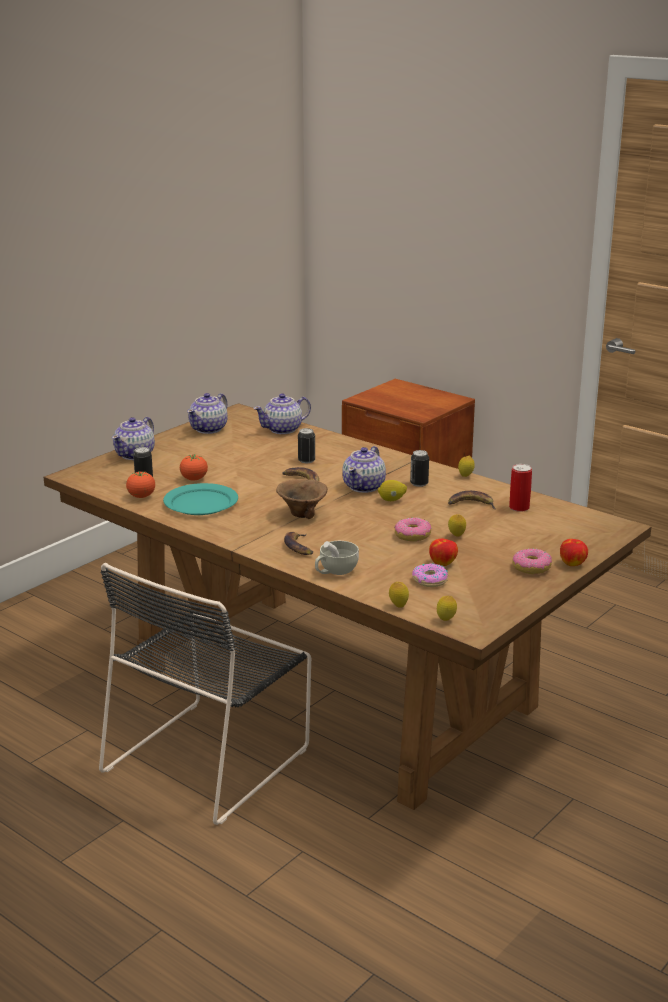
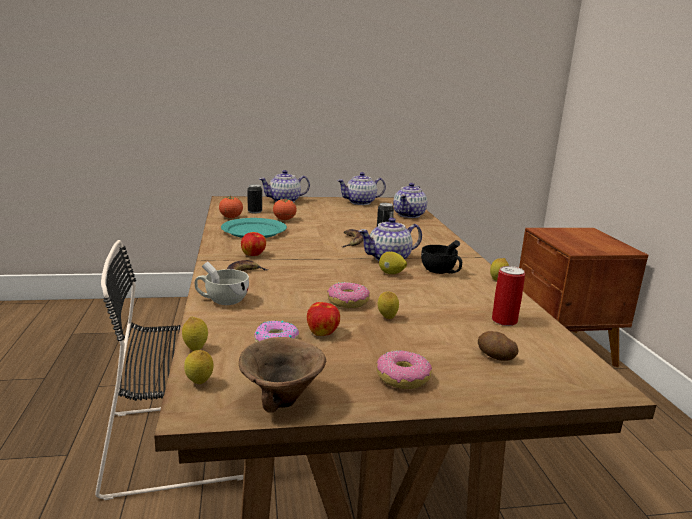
camera: 40 degrees right, 5 degrees down
(283, 429) = (409, 215): teapot -> teapot turned 75 degrees counterclockwise
(301, 514) = (299, 258): brown bowl -> brown bowl (282, 399)
(419, 484) = (441, 271): can -> black cup
(471, 504) = (458, 300): banana -> none
(551, 534) = (495, 357): none -> potato
(573, 563) = (462, 397): apple -> apple (253, 255)

